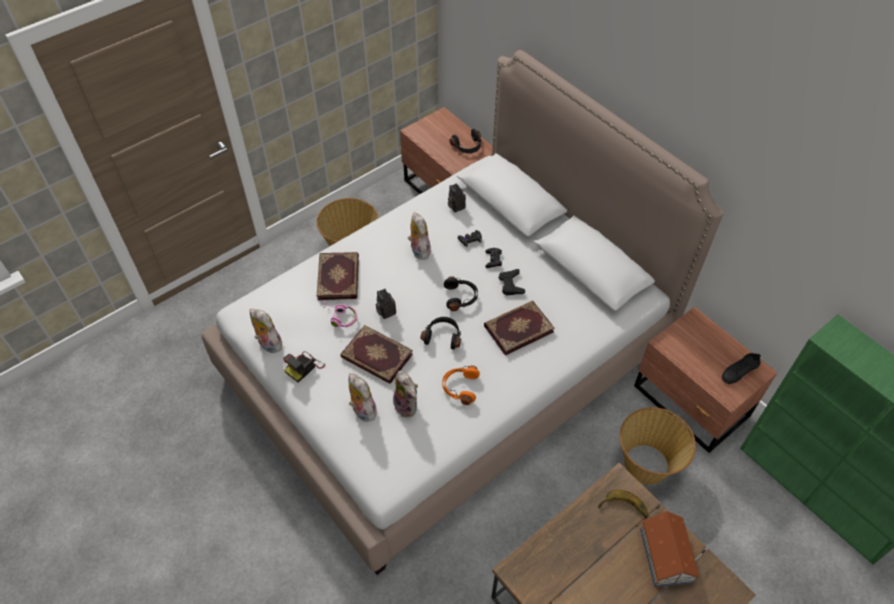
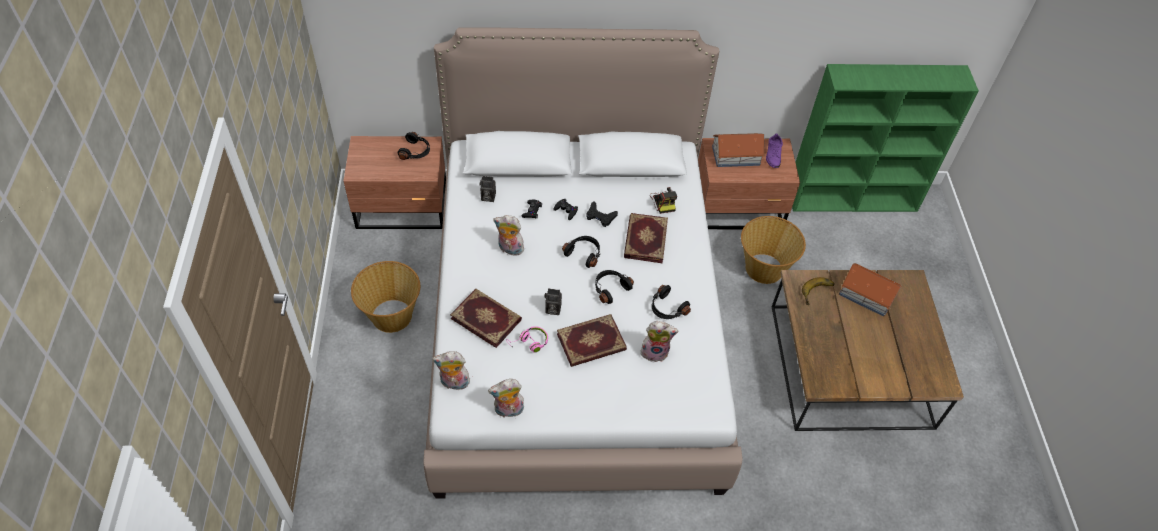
camera: 55 degrees left, 0 degrees up
(304, 367) = (557, 398): camera -> camera (663, 201)
(362, 410) = (634, 384): plush toy -> plush toy (454, 383)
(460, 387) = (667, 308): orange headphones -> black headphones
(703, 342) = (735, 155): none -> toy house
(739, 371) = (773, 155): black shoe -> purple shoe

